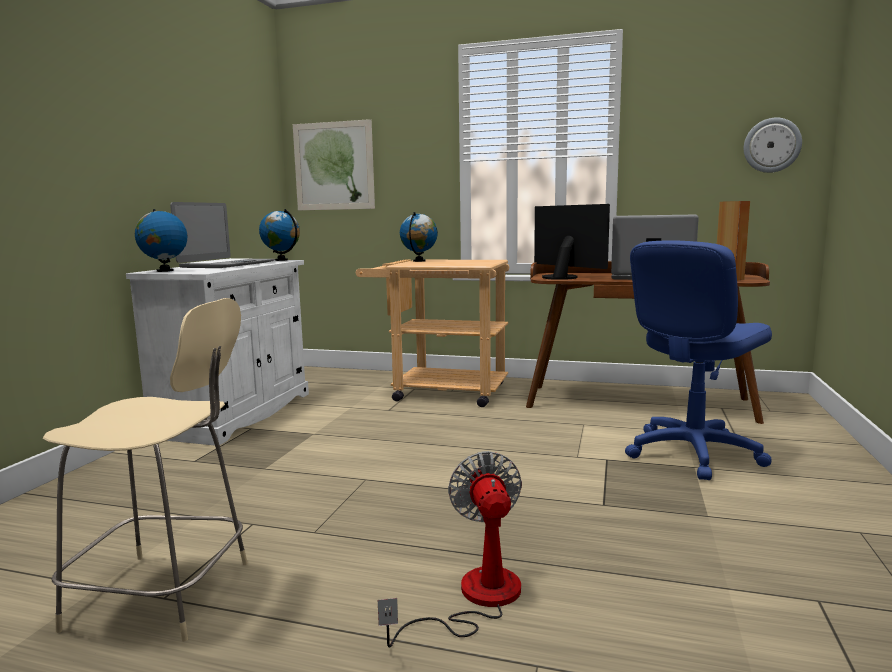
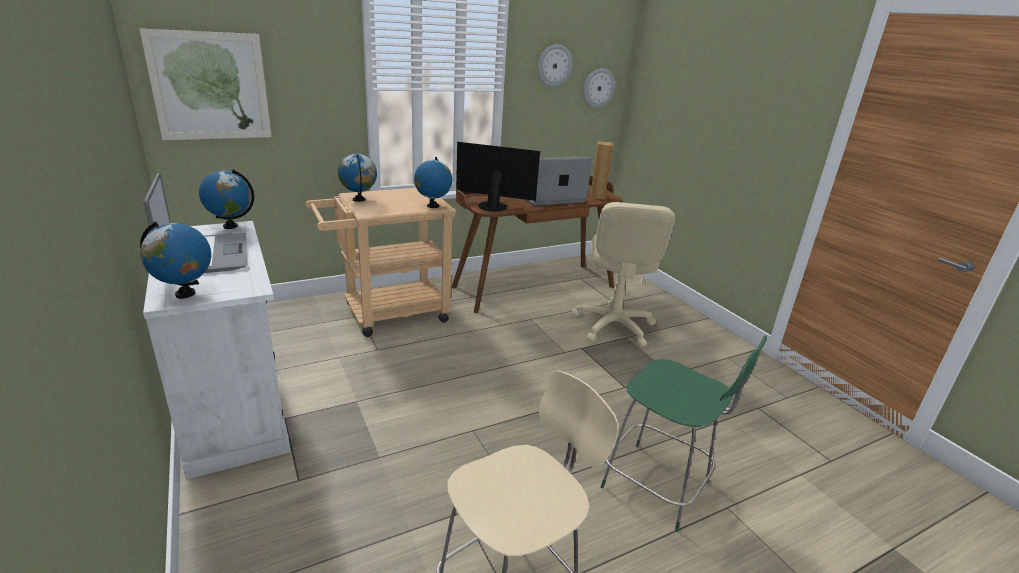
camera: 45 degrees left, 15 degrees up
(473, 264) = (432, 206): none -> globe
(475, 599) = (659, 487): fan -> green chair
(692, 453) = (613, 326): blue office chair -> beige office chair
(693, 121) = (554, 65): none -> wall clock

